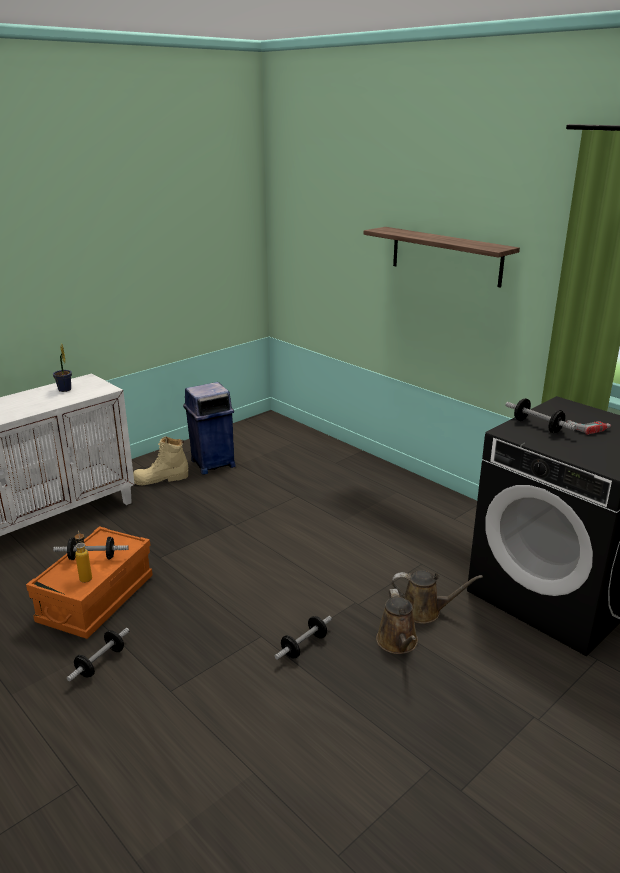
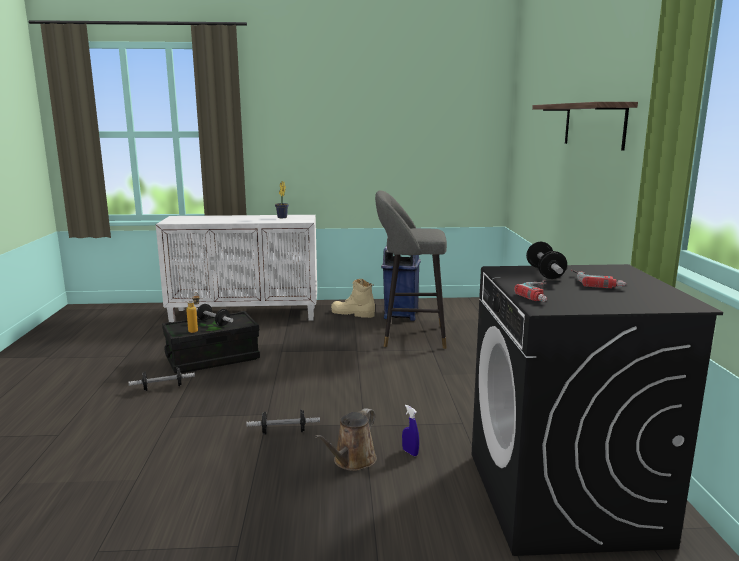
camera: 40 degrees right, 10 degrees down
(96, 599) = (212, 358): orange storage box -> black storage box
(257, 488) = (409, 336): none -> grey stool
(424, 611) = (410, 452): brown watering can -> blue spray bottle
(587, 454) = (543, 295): none -> power drill

